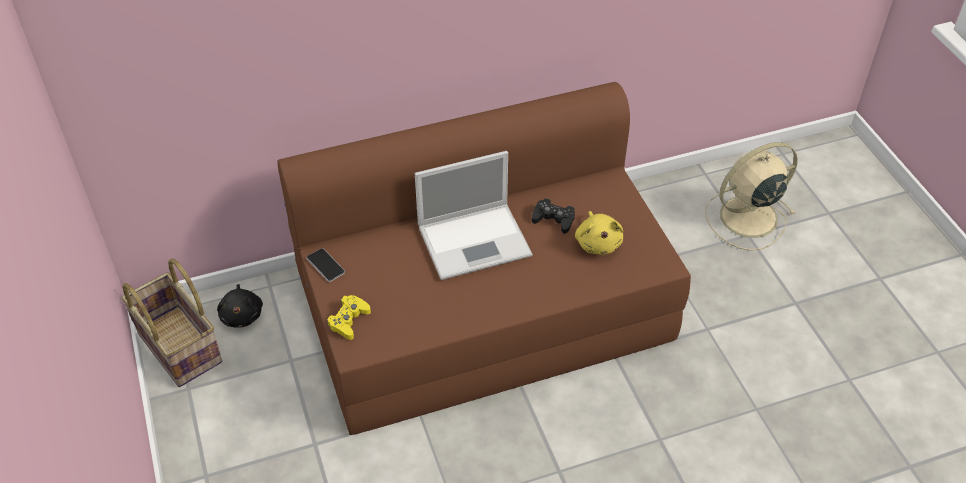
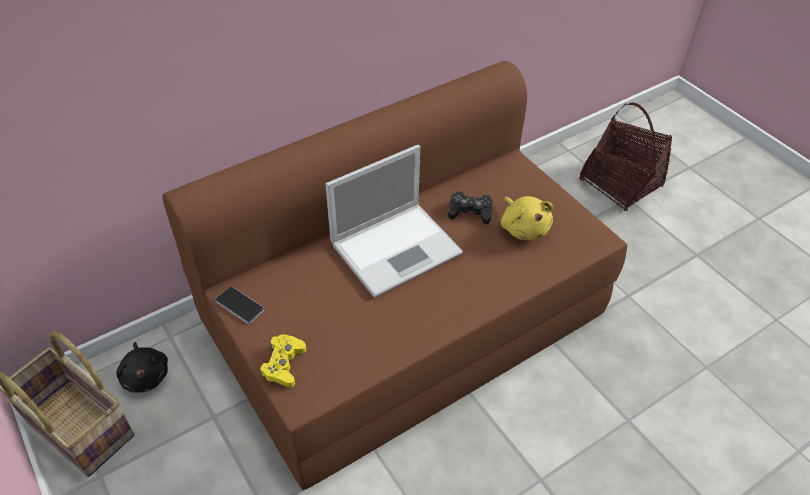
camera: 15 degrees left, 0 degrees up
(746, 218) = (620, 184): beige fan -> basket

